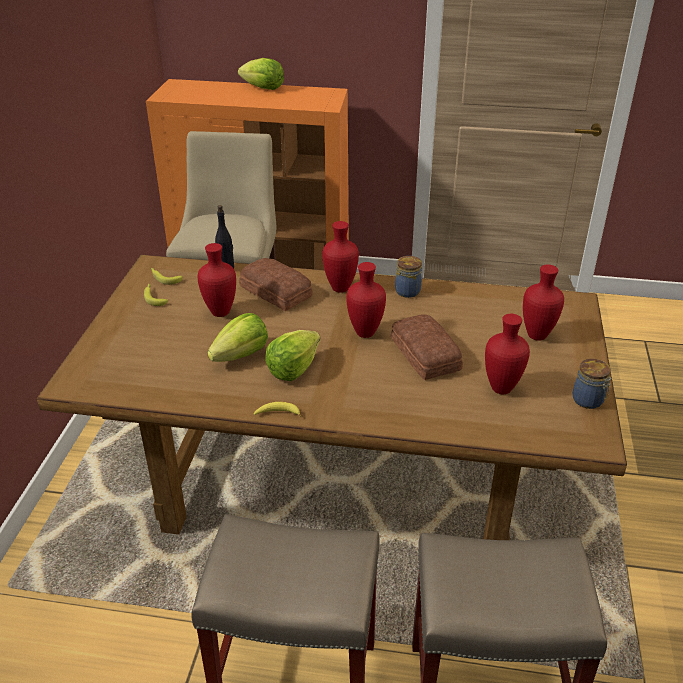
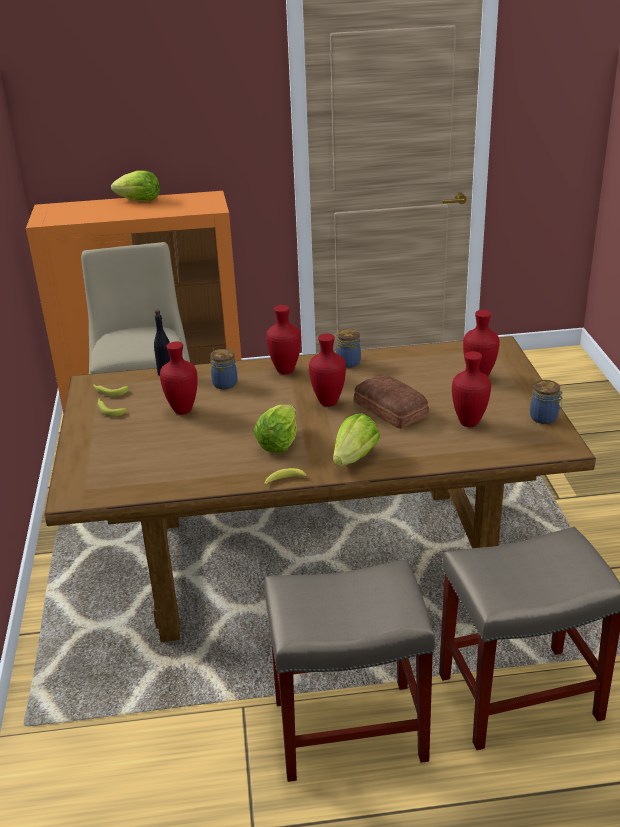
camera: 15 degrees left, 5 degrees down
(241, 355) = (224, 441): lettuce -> lettuce (354, 457)
(276, 291) = (225, 383): bread -> jar

